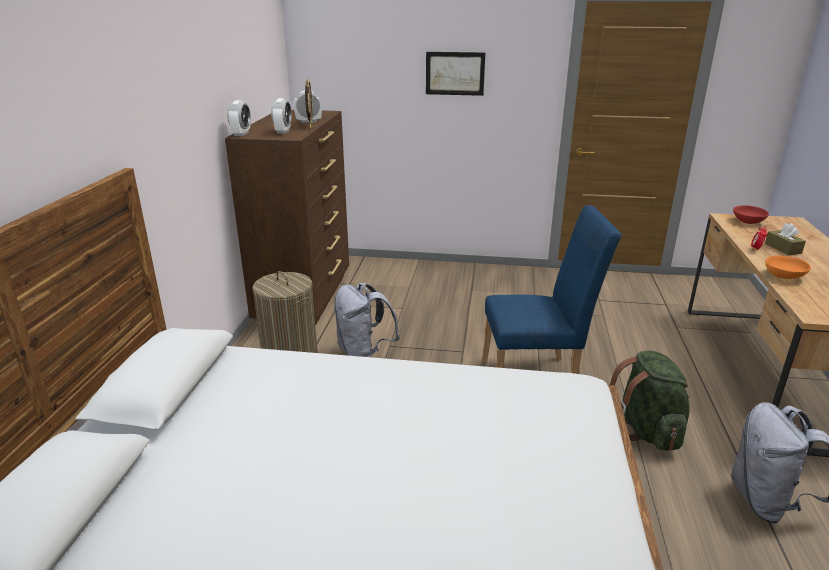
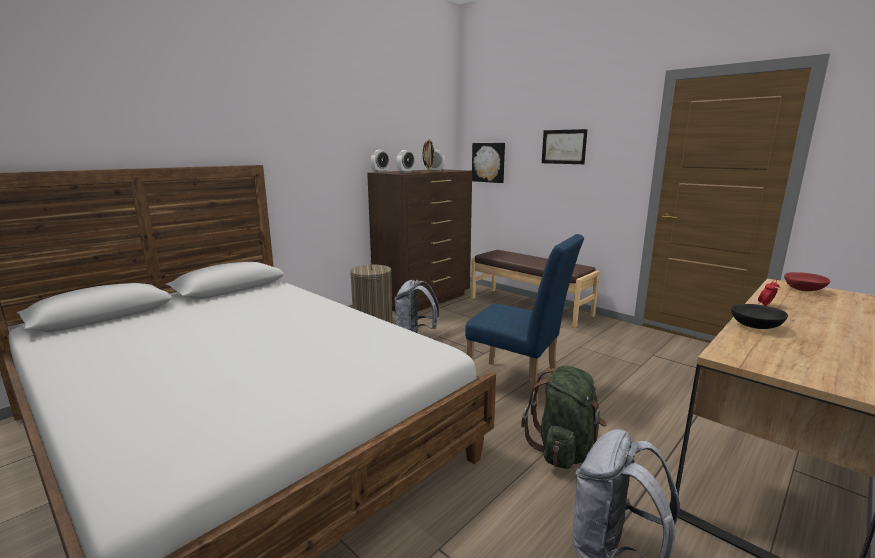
camera: 35 degrees right, 10 degrees down
(344, 93) = (489, 162): none -> picture
(433, 272) = (529, 306): none -> brown bench
(782, 248) = (805, 311): brown tissue box -> none
(784, 276) = (756, 327): orange bowl -> black bowl

